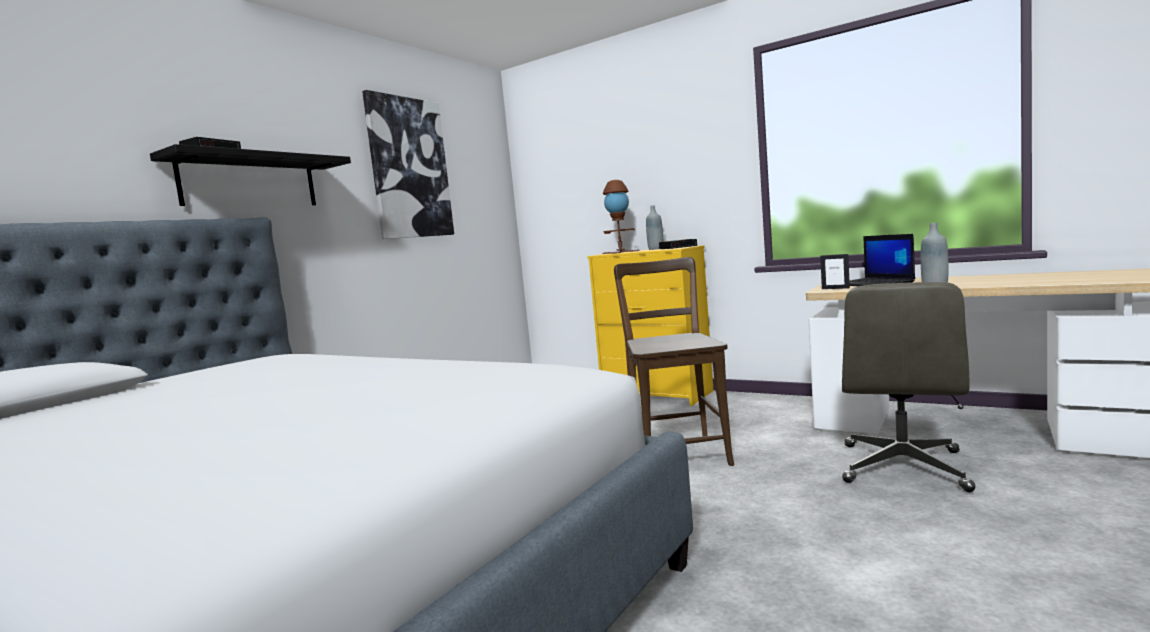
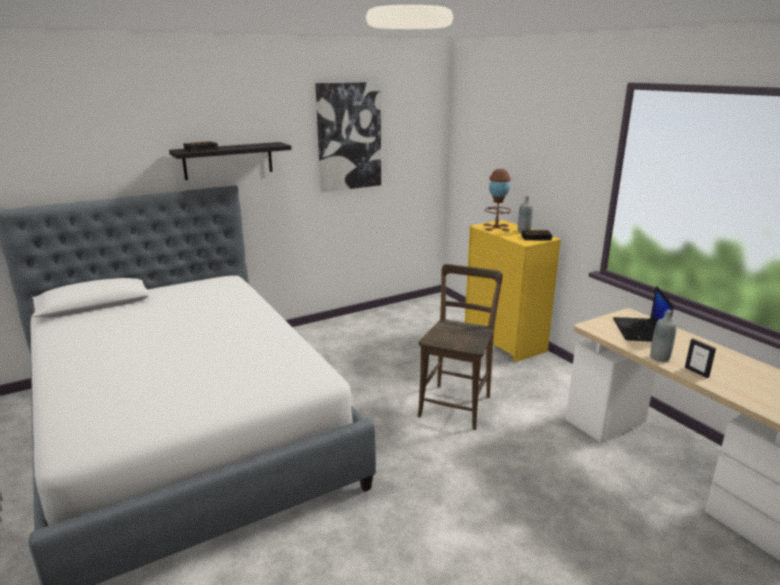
camera: 25 degrees right, 15 degrees up
(835, 288) = (602, 327): picture frame -> picture frame (696, 372)
(903, 468) = (576, 477): grey office chair -> none

